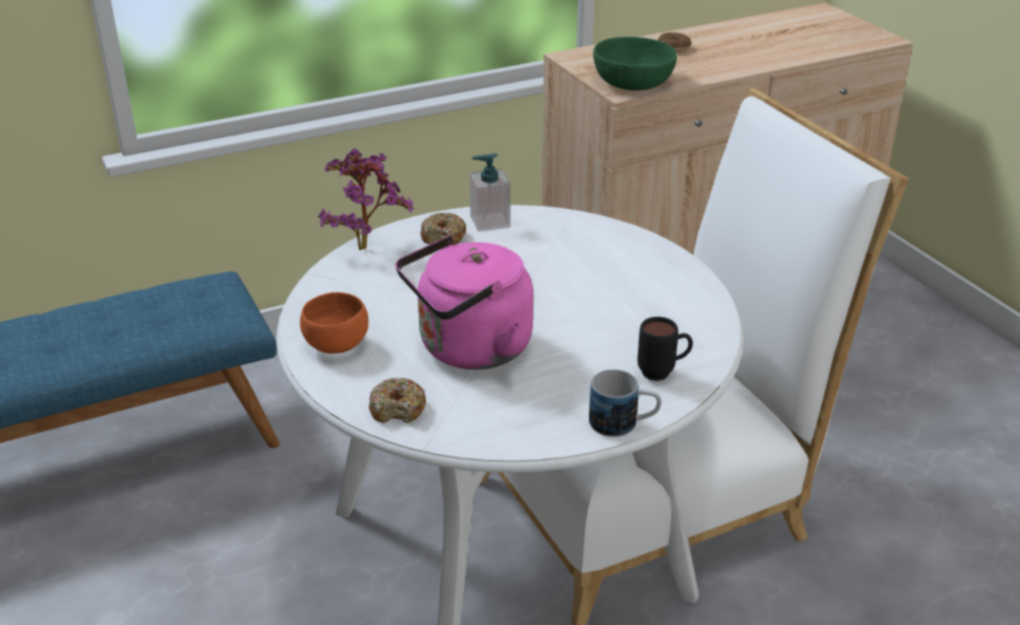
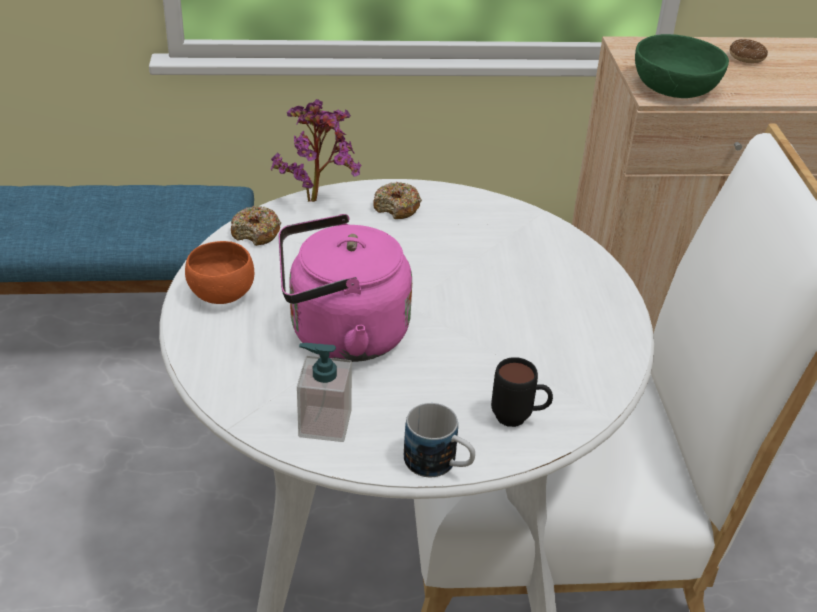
camera: 20 degrees right, 5 degrees up
(398, 409) = (232, 378): donut -> donut (256, 233)
(489, 222) = (452, 203): soap dispenser -> soap dispenser (324, 423)

